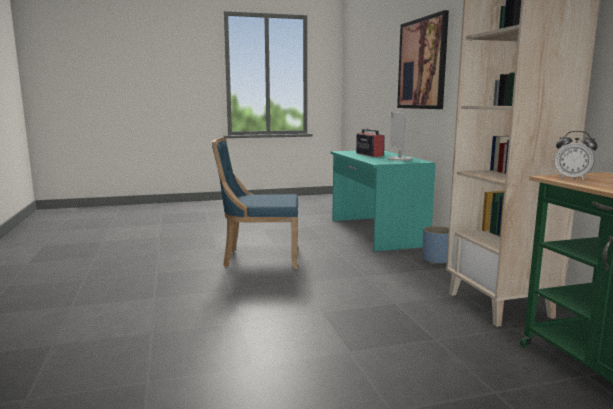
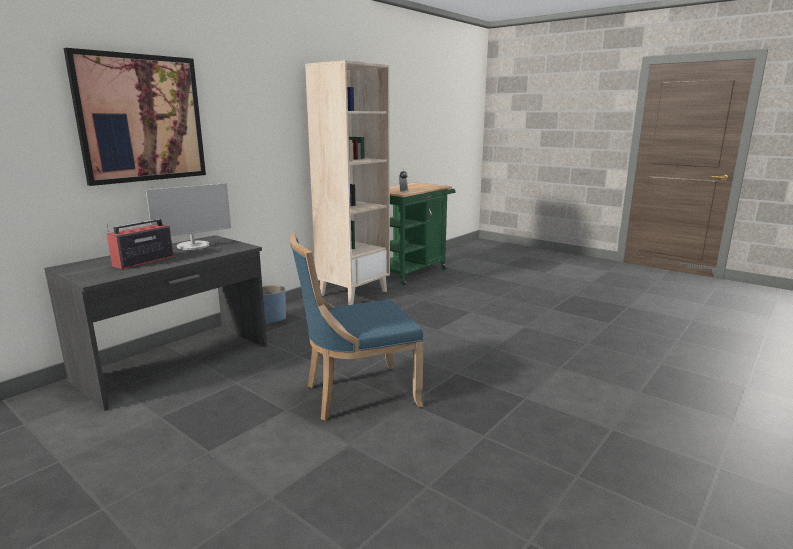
camera: 125 degrees left, 5 degrees up
(259, 258) = (357, 394): blue chair -> blue chair turned 105 degrees clockwise
(375, 232) = (175, 362): turquoise desk -> grey desk

